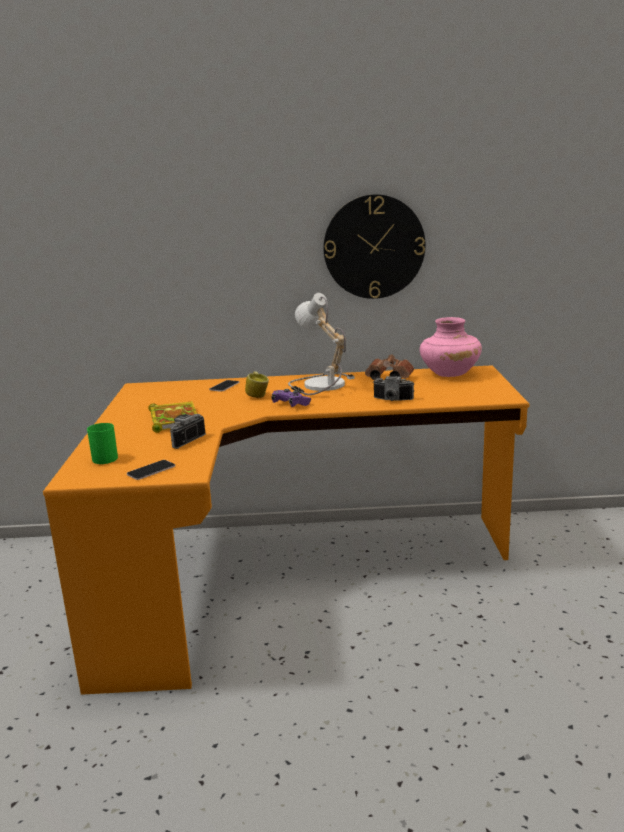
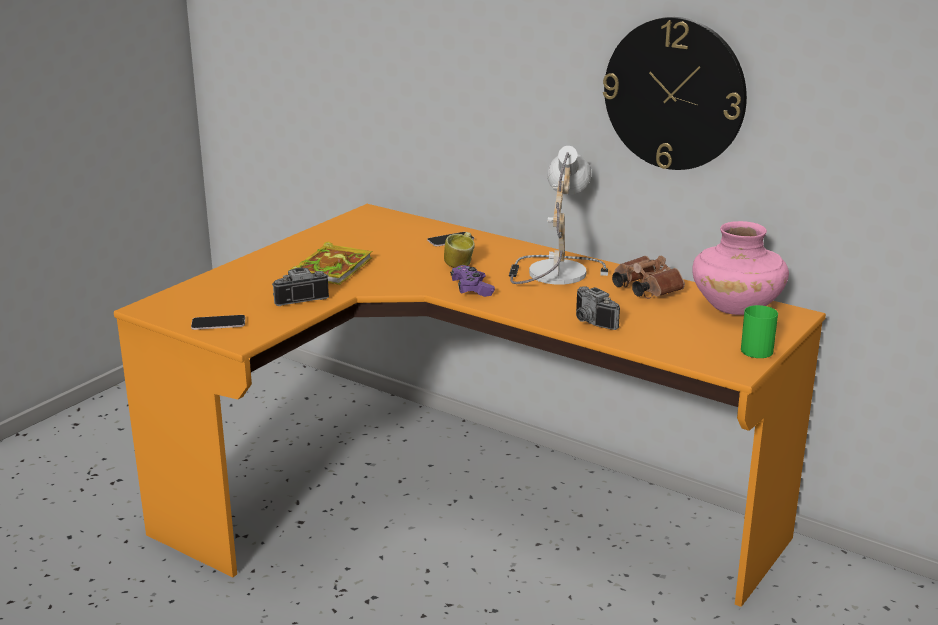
camera: 35 degrees right, 5 degrees up
(104, 458) = (206, 293): green mug -> green mug (756, 349)

